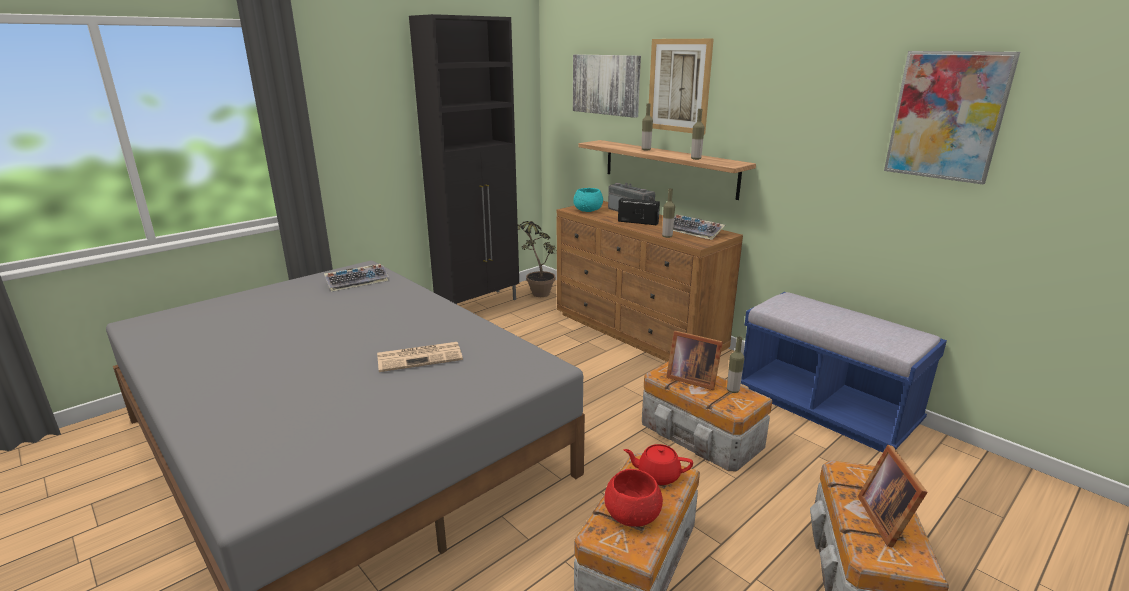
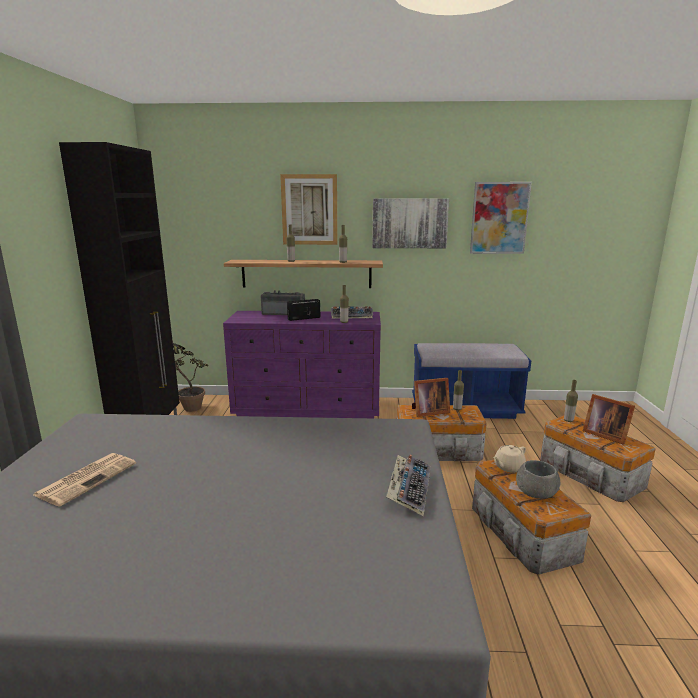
camera: 45 degrees left, 5 degrees down
(357, 281) = (112, 434): keyboard -> keyboard (409, 489)
(421, 357) = (316, 459): newspaper -> newspaper (87, 478)
(587, 210) = (248, 318): turquoise bowl -> none
(606, 84) = (233, 212): picture -> picture (409, 223)
(632, 514) = (535, 492): red bowl -> grey bowl
(638, 331) = (308, 407): brown dresser -> purple dresser
(657, 475) = (508, 467): red teapot -> beige teapot
(867, 475) = (568, 420): none -> bottle

